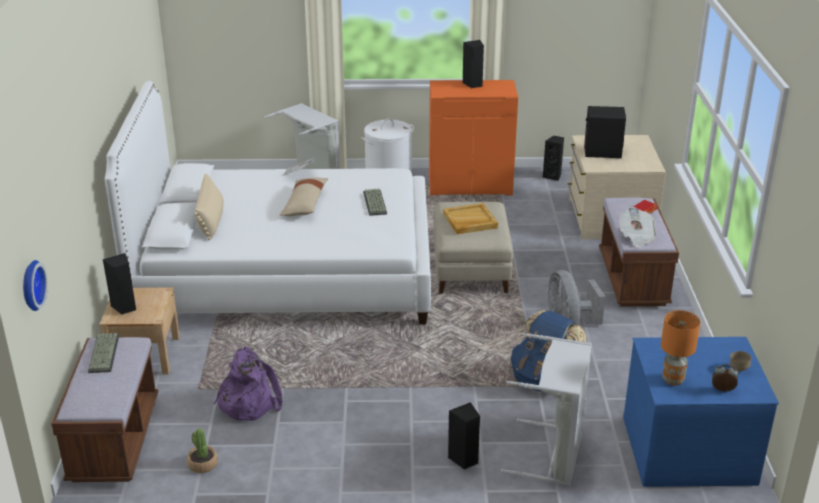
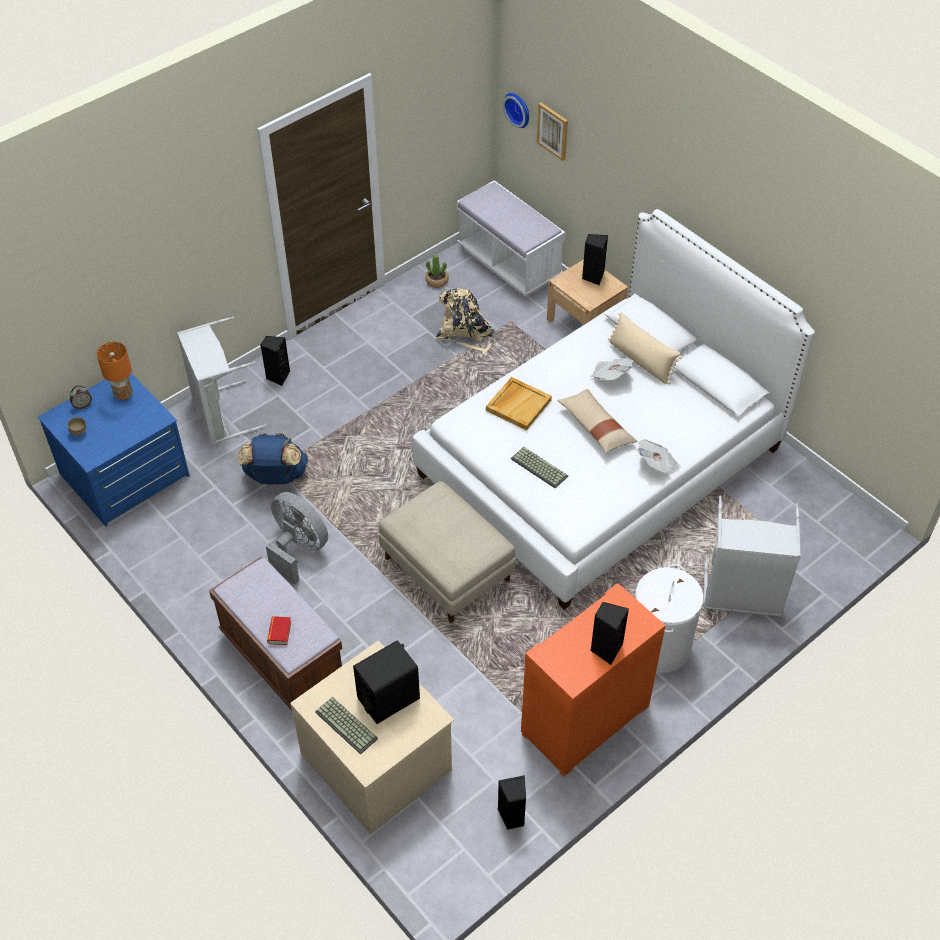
camera: 140 degrees right, 20 degrees up
(49, 247) = (553, 131): none -> picture
(103, 353) = (532, 223): keyboard -> keyboard (347, 725)
(114, 441) = (509, 263): brown bench -> white bench
(248, 402) = (465, 333): purple backpack -> beige backpack
(469, 221) = (447, 527): beige tray -> beige tray (518, 404)
(636, 237) = (261, 582): newspaper -> newspaper (610, 376)

